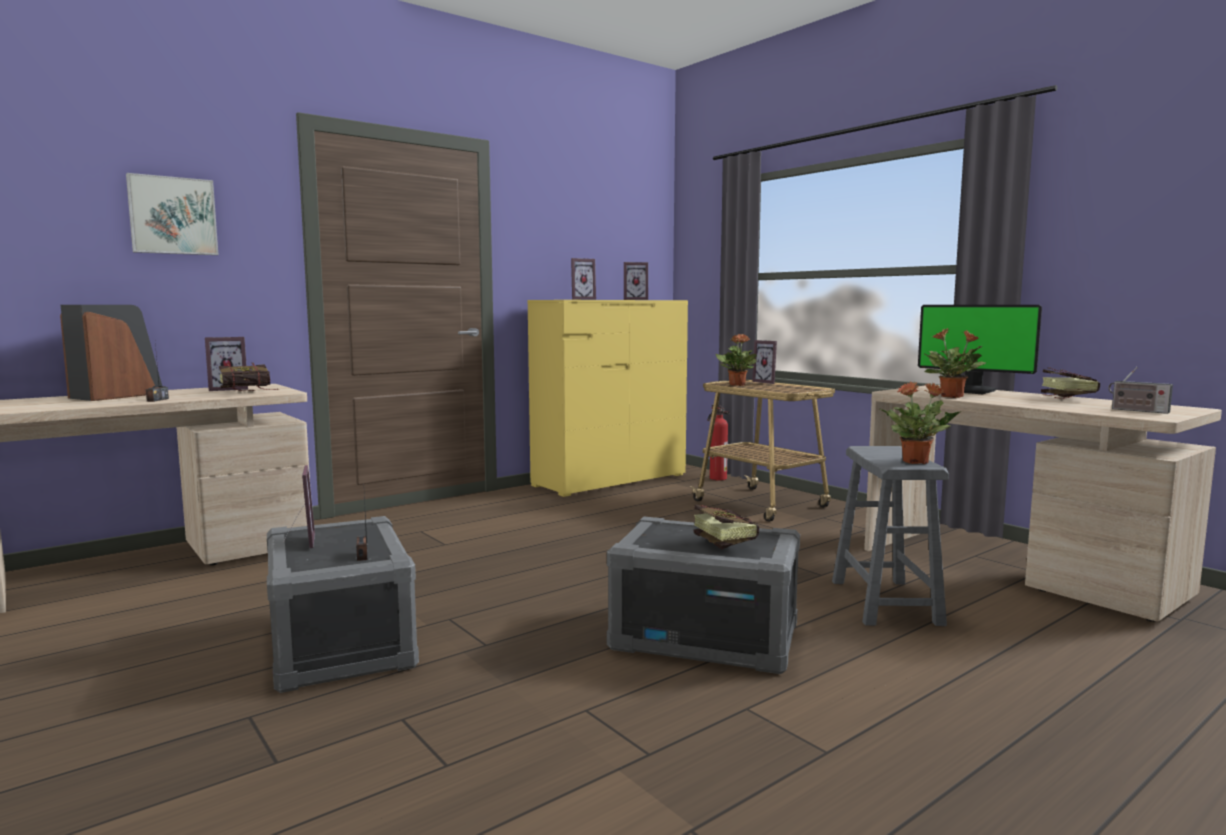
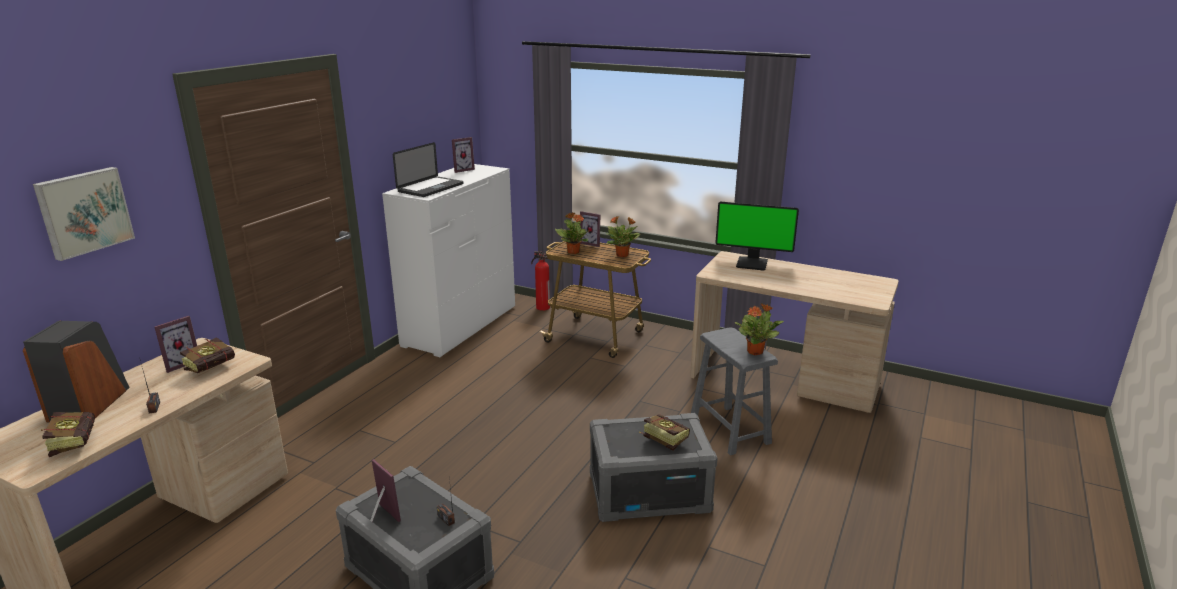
camera: 25 degrees left, 15 degrees up
(580, 299) = (430, 188): picture frame -> laptop
(610, 480) = (460, 326): yellow dresser -> white dresser
(952, 397) = (751, 280): potted plant -> potted plant (622, 255)
(1064, 398) = (813, 272): book -> book (75, 441)
(1137, 410) = (861, 291): radio -> none

